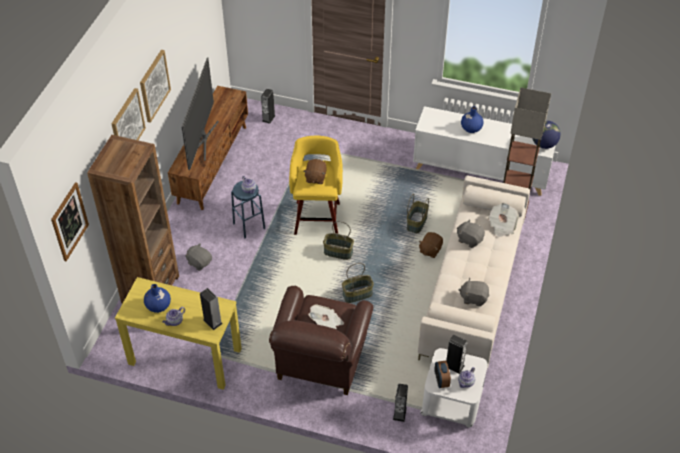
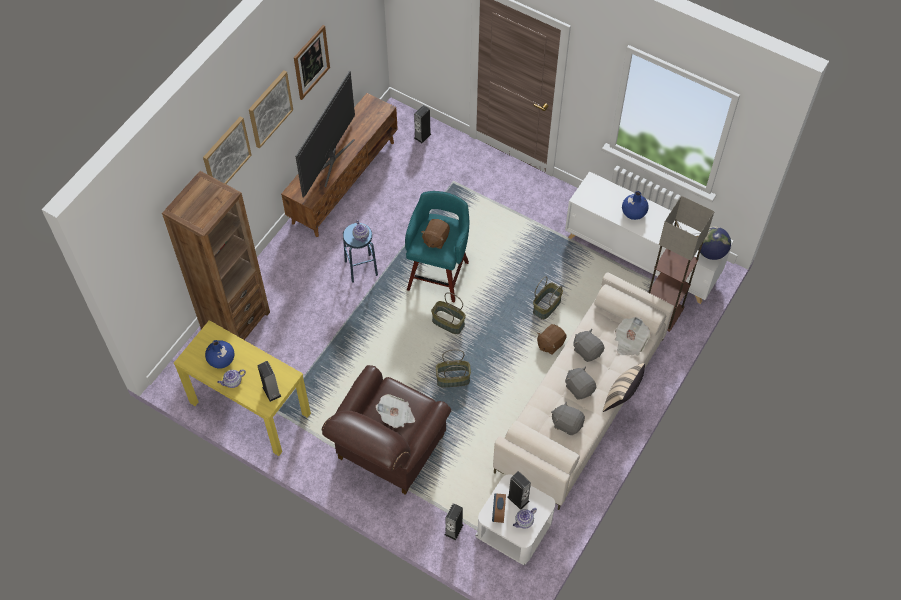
camera: 15 degrees right, 10 degrees up
(69, 221) = (135, 261): picture -> picture (311, 62)
(199, 262) = (296, 300): grey plush toy -> grey plush toy (579, 388)
(317, 217) = (438, 274): yellow stool -> turquoise stool
(511, 269) = (621, 398): none -> beige pillow

